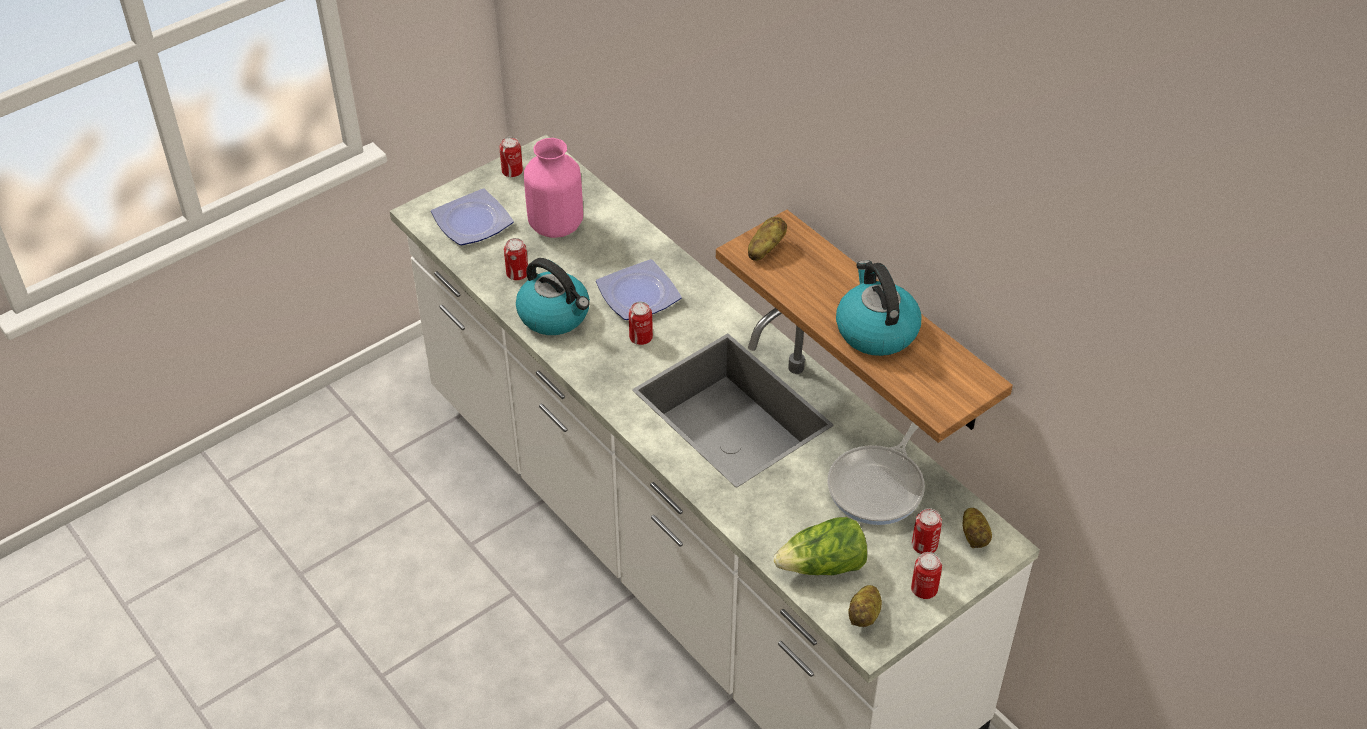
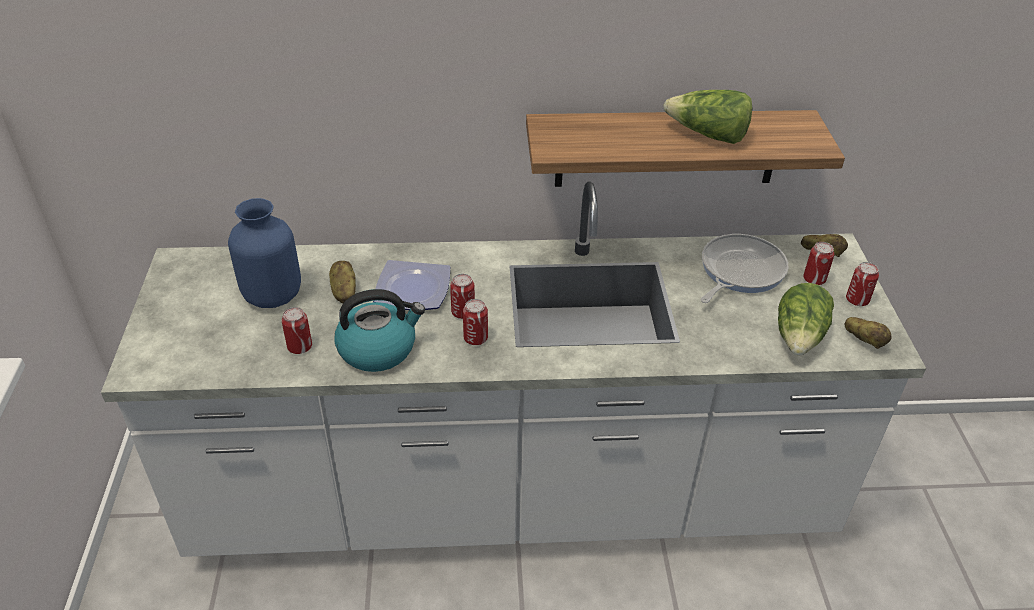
camera: 55 degrees left, 5 degrees down
(474, 222) = (199, 342): plate -> none
(512, 172) = (172, 288): can -> can (475, 338)
(556, 226) = (273, 296): pink vase -> blue vase
(765, 249) = (562, 141): potato -> potato (344, 292)
(875, 330) = (708, 135): kettle -> lettuce
(879, 486) = (739, 271): frying pan -> frying pan turned 120 degrees counterclockwise

